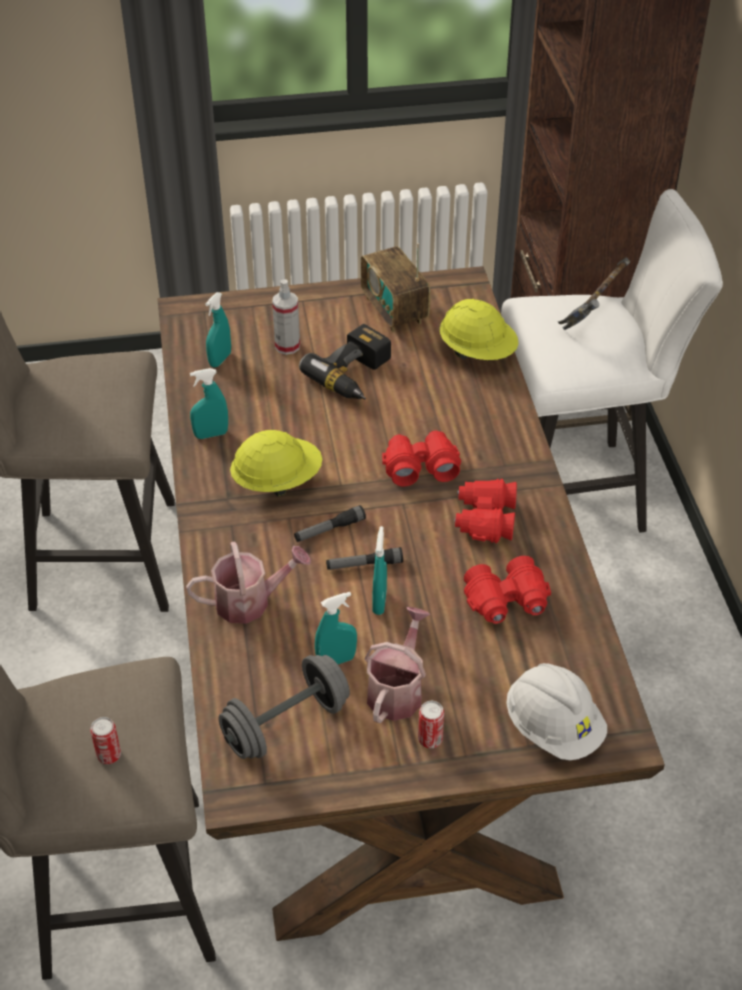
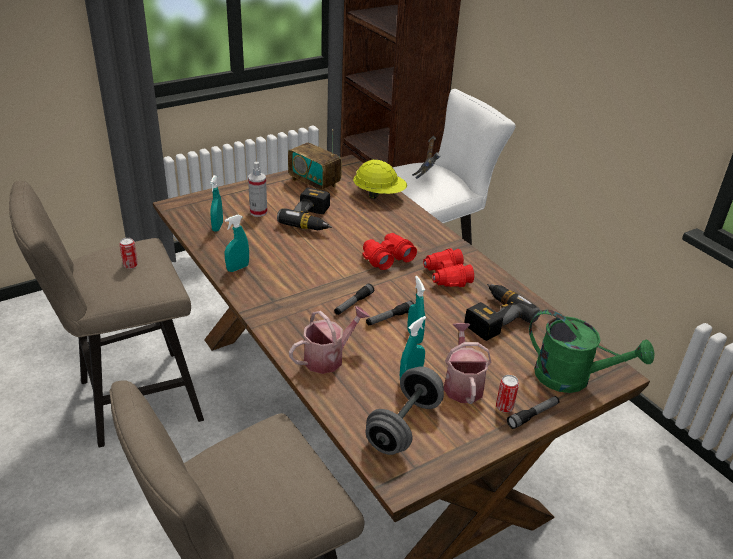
camera: 25 degrees left, 10 degrees down
(109, 755) = (281, 488): can -> can (130, 265)
(277, 481) = (300, 284): yellow hard hat -> none
(460, 763) = (533, 415): none -> flashlight
(507, 602) = (492, 317): red binoculars -> power drill
(553, 728) = (572, 378): white hard hat -> green watering can

